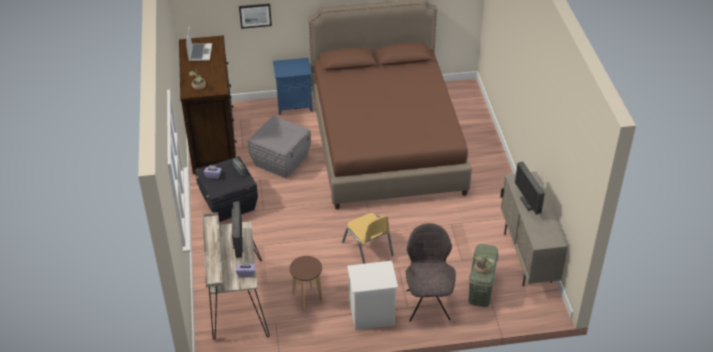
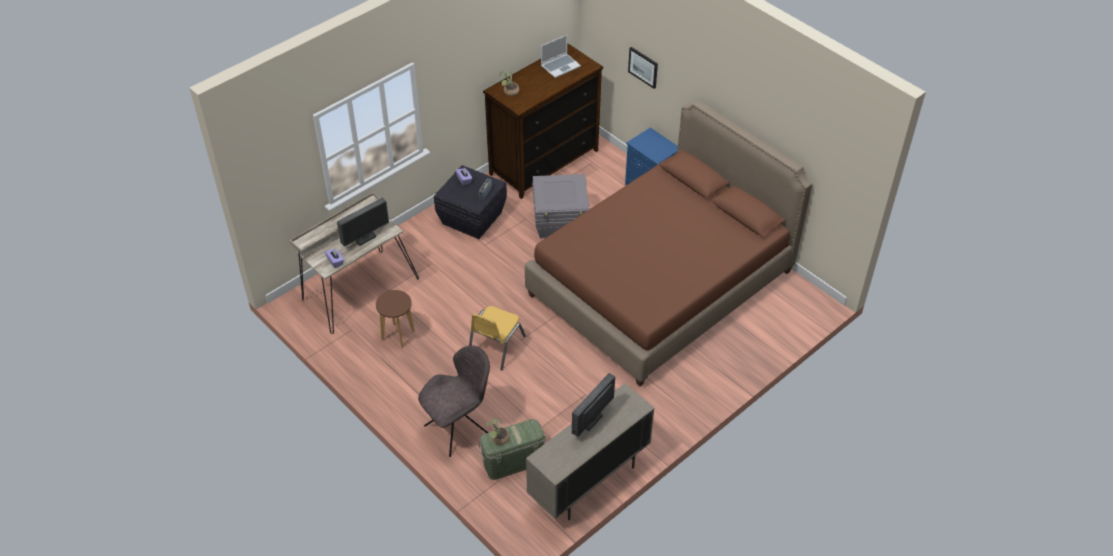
camera: 55 degrees right, 5 degrees up
(371, 315) = (410, 393): white nightstand -> none

